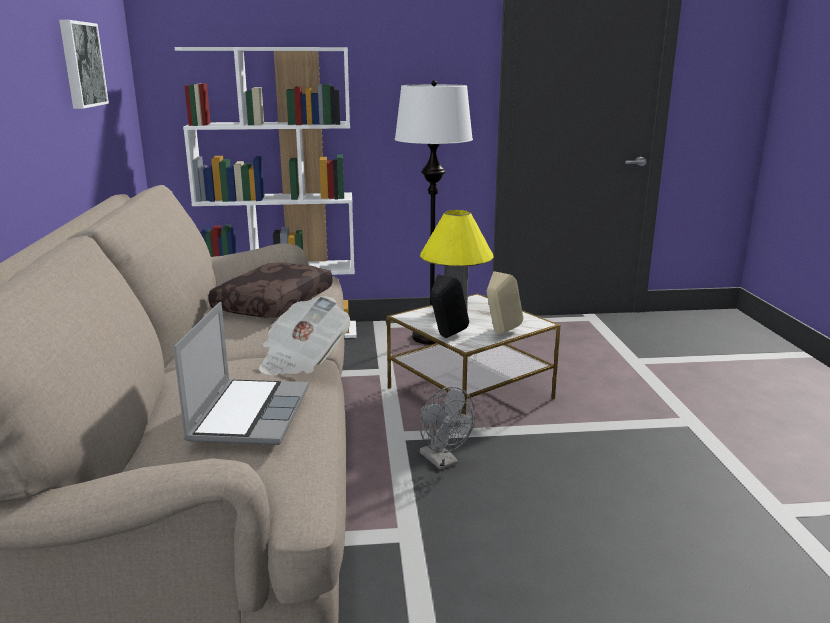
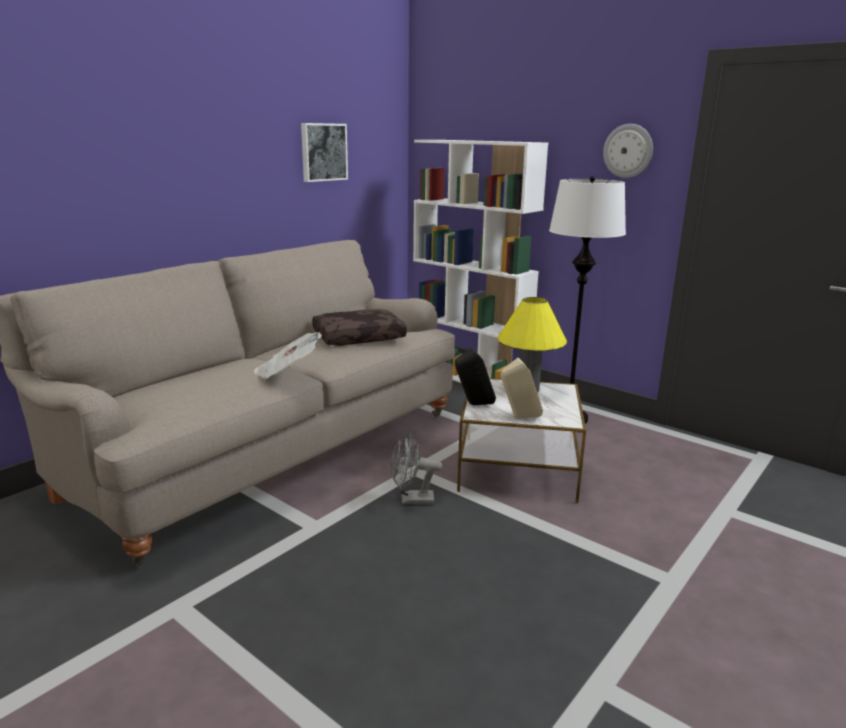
camera: 45 degrees right, 0 degrees up
(249, 413) = (199, 387): laptop -> none
(437, 54) = (628, 151): none -> wall clock
(443, 461) = (411, 500): grey fan -> grey fan turned 75 degrees clockwise

